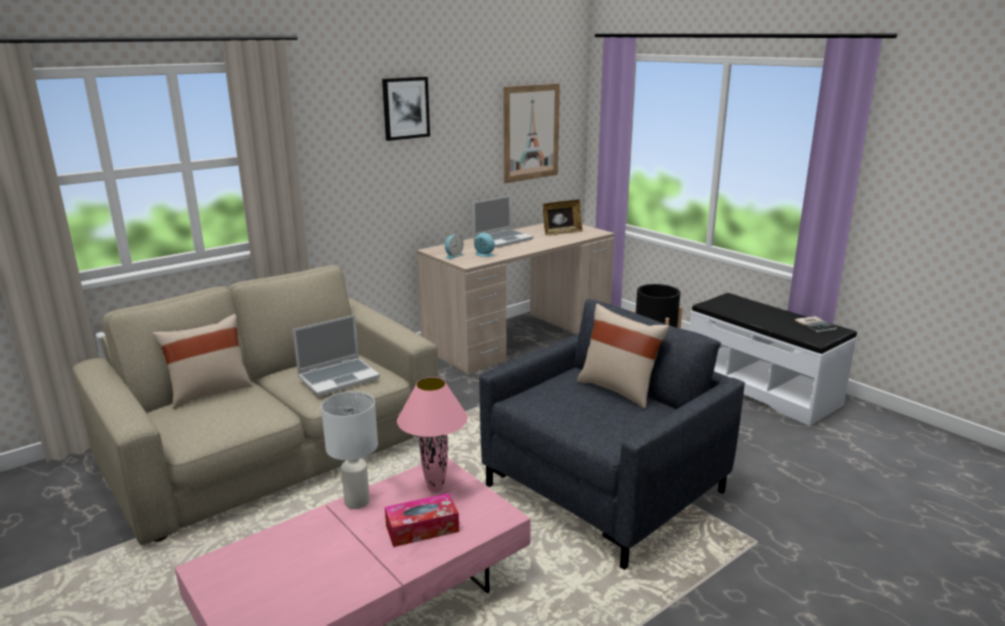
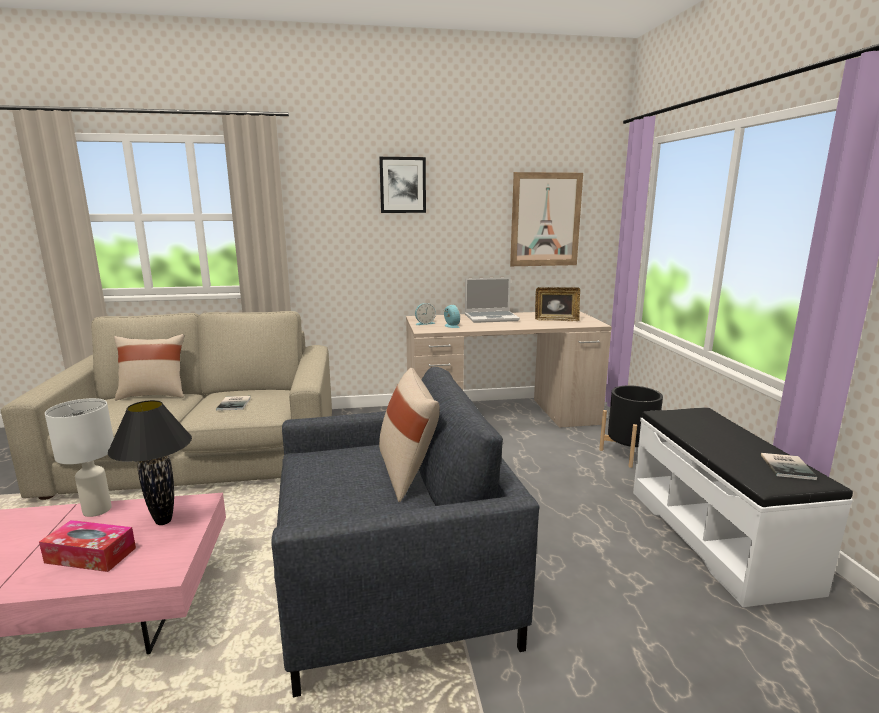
camera: 30 degrees right, 5 degrees down
(339, 377) = (235, 403): laptop -> book
(436, 489) = (163, 522): pink table lamp -> black table lamp

